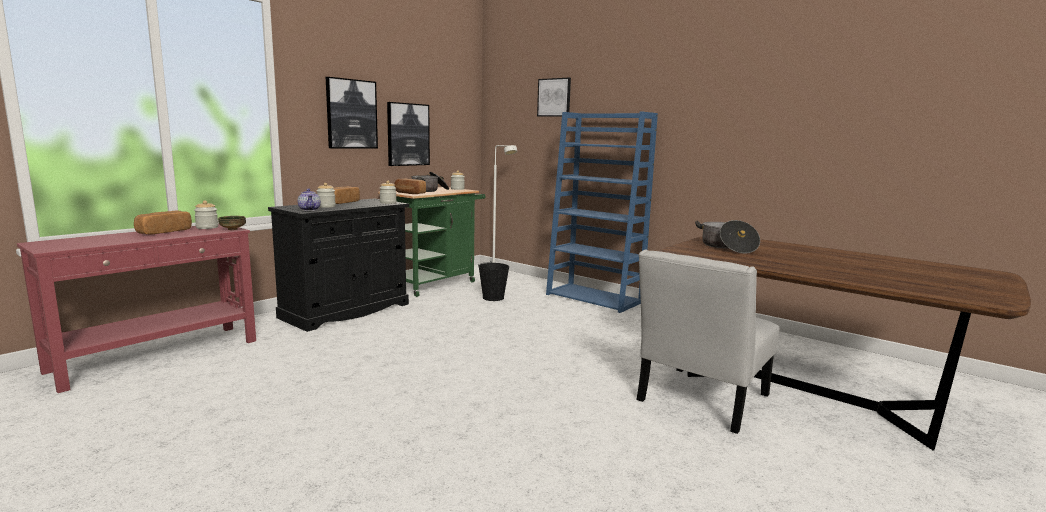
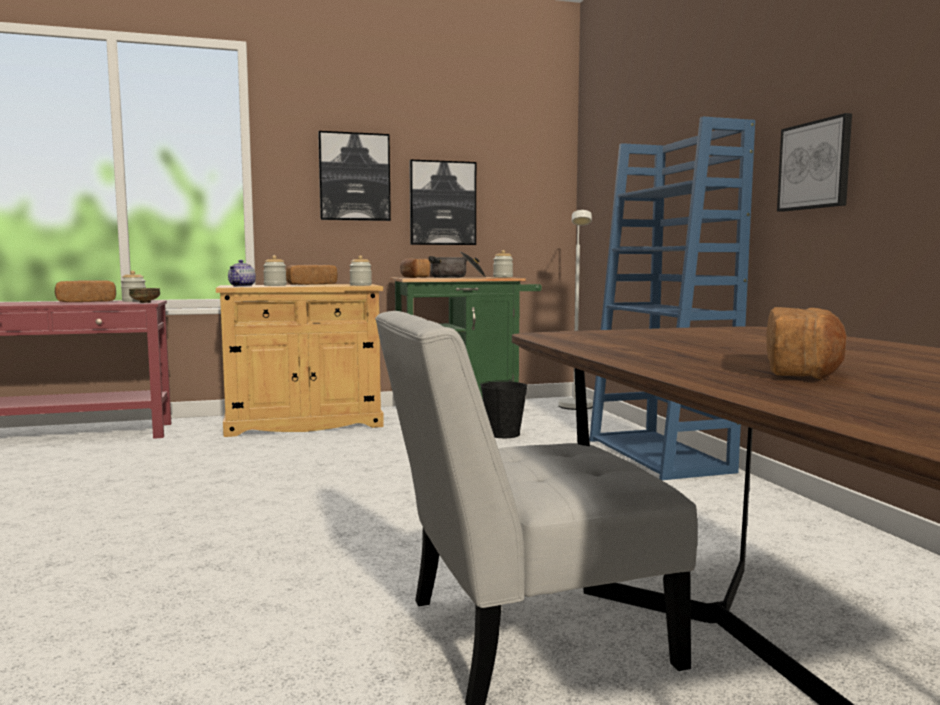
camera: 35 degrees right, 5 degrees down
(346, 311) = (304, 424): black cabinet -> beige cabinet
(554, 97) = (642, 129): picture -> picture (815, 165)
(726, 247) = (684, 336): cooking pot -> none
(840, 269) = (803, 370): none -> bread

